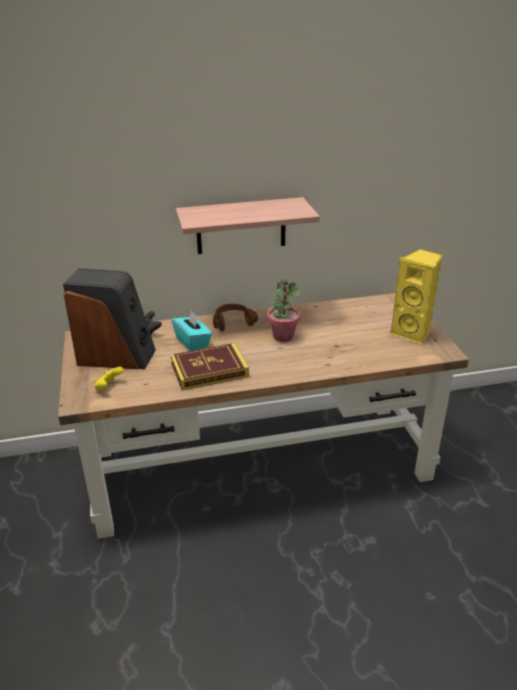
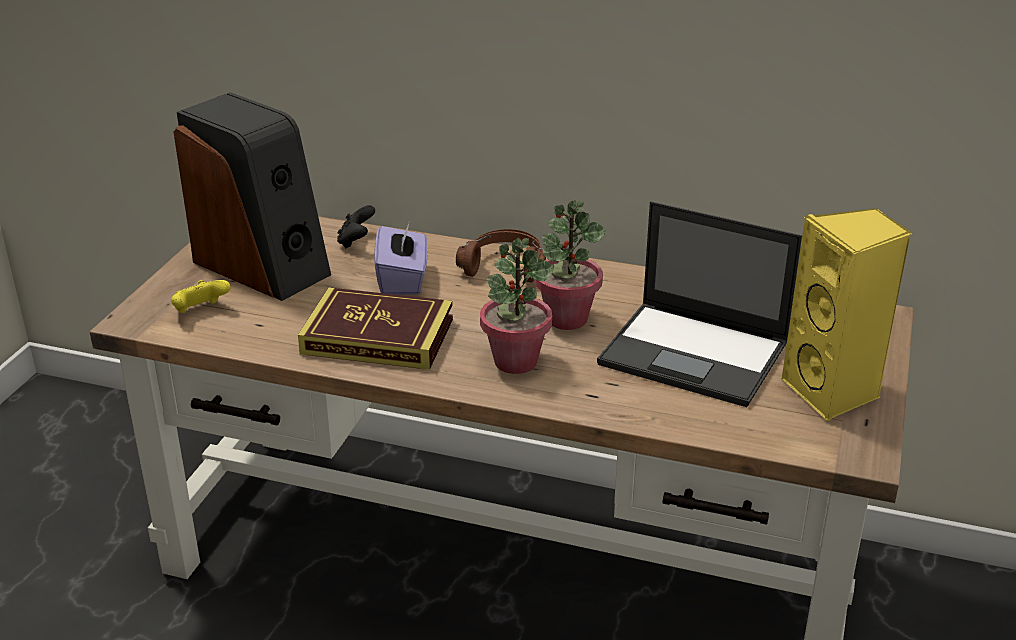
camera: 30 degrees right, 0 degrees up
(193, 342) = (403, 280): turquoise tissue box -> purple tissue box
(241, 226) = (557, 80): shelf -> none
(281, 361) = (515, 361): none -> potted plant
(349, 334) = (696, 354): none -> laptop

